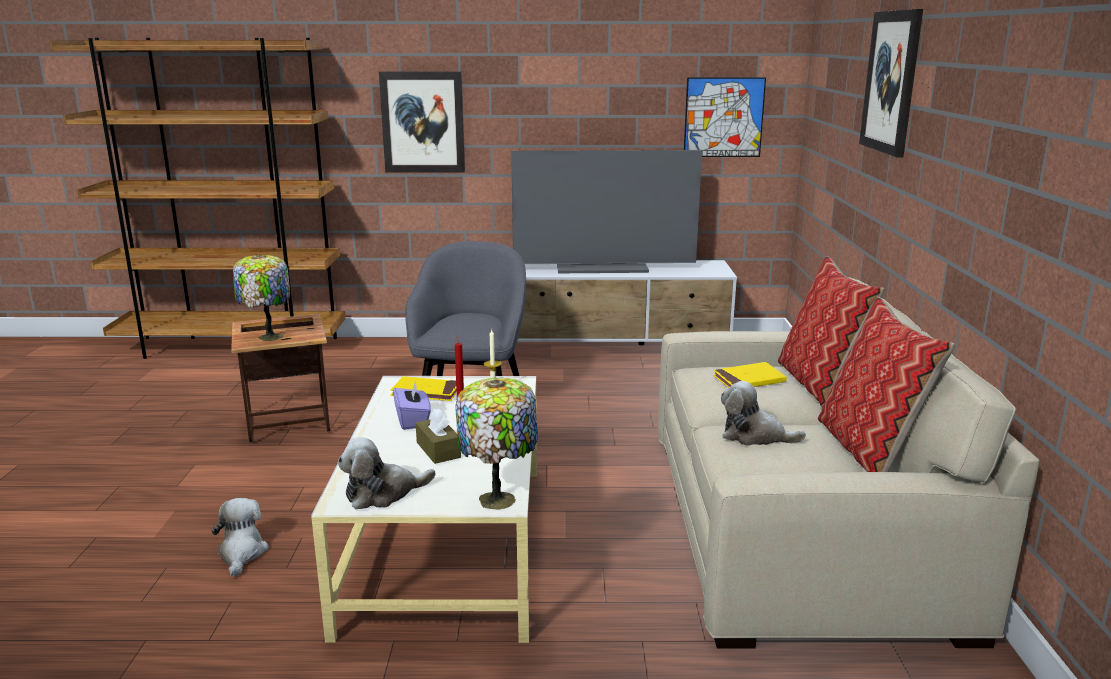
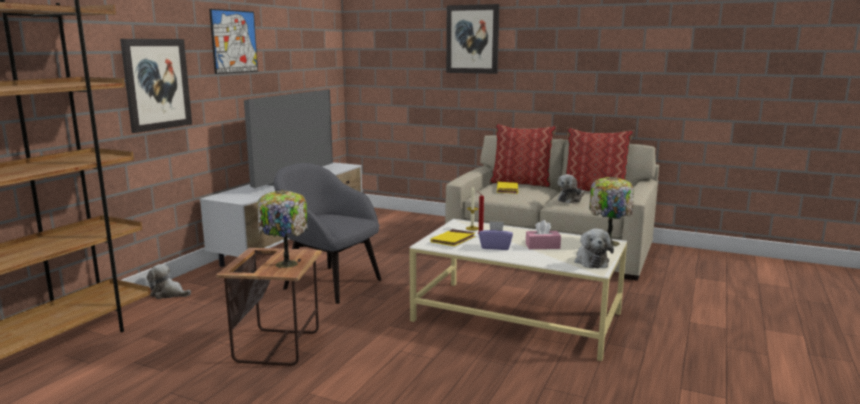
camera: 65 degrees left, 5 degrees down
(241, 553) = (483, 380): plush toy -> plush toy (168, 294)
(438, 450) = (542, 246): brown tissue box -> pink tissue box
(723, 117) = (315, 69): picture -> picture (234, 41)

